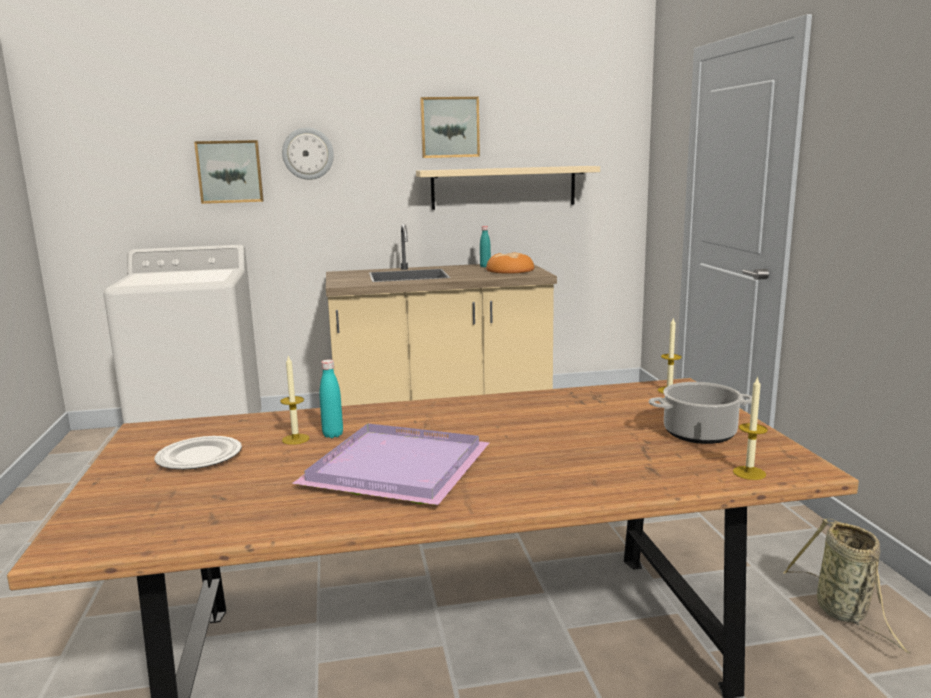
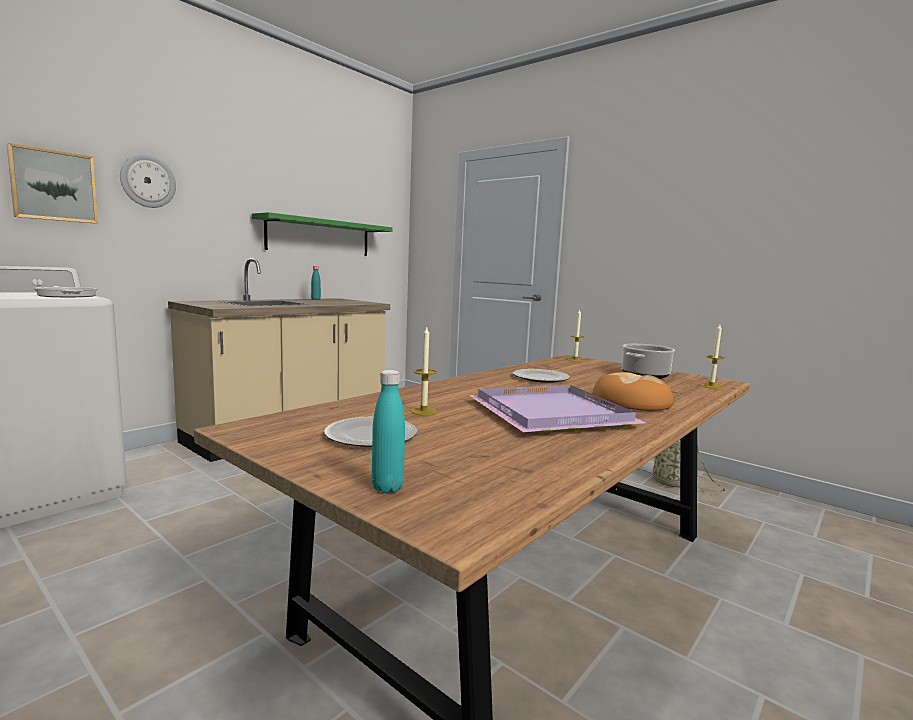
camera: 40 degrees left, 5 degrees down
(211, 276) = (66, 295): none -> frying pan
(333, 435) = (445, 404): turquoise bottle -> turquoise bottle (387, 487)
(449, 127) = (279, 180): picture -> none
(503, 187) = (319, 237): beige shelf -> green shelf
(510, 270) = (344, 301): bread -> bread (632, 401)
(528, 415) = (539, 378): none -> plate

